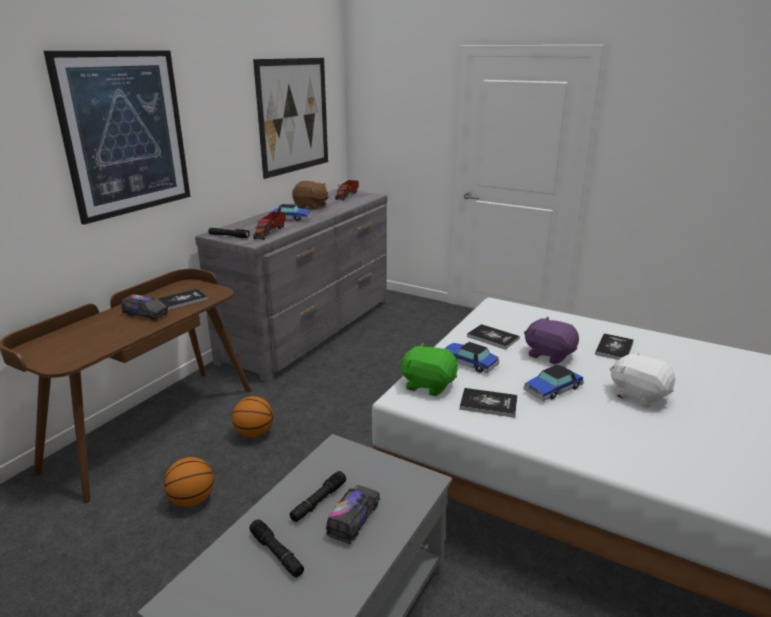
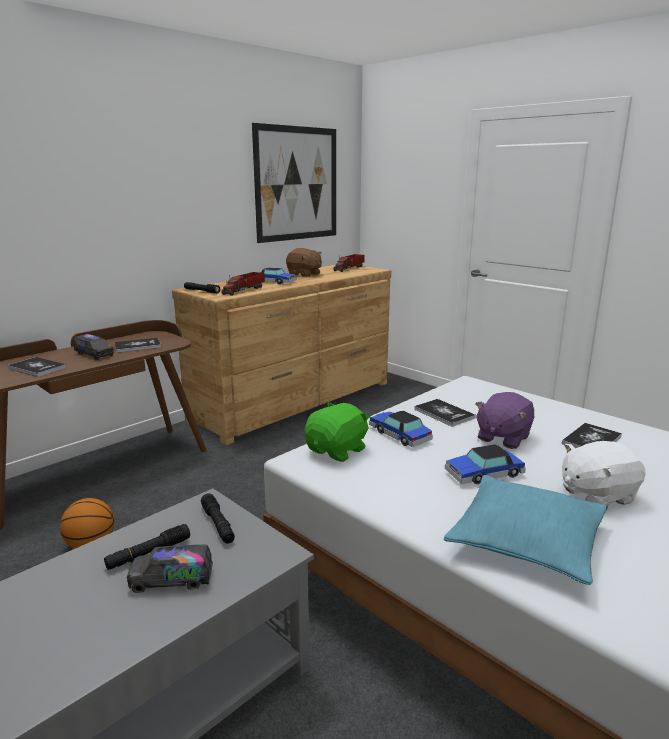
camera: 15 degrees right, 5 degrees down
(125, 133) = (102, 180): picture -> none
(254, 433) = (186, 491): basketball -> none
(277, 553) = (66, 599): black flashlight -> black flashlight (218, 524)
(311, 328) = (296, 401): grey dresser -> brown dresser
(354, 520) = (171, 580): toy truck -> toy truck turned 135 degrees counterclockwise
(428, 385) = (337, 450): green plush toy -> green plush toy turned 90 degrees clockwise
(488, 403) = (394, 478): book -> book (37, 368)
(549, 354) = (502, 438): purple plush toy -> purple plush toy turned 105 degrees counterclockwise
(610, 440) = (526, 540): none -> turquoise pillow
(639, 395) = (596, 495): white plush toy -> white plush toy turned 75 degrees counterclockwise

